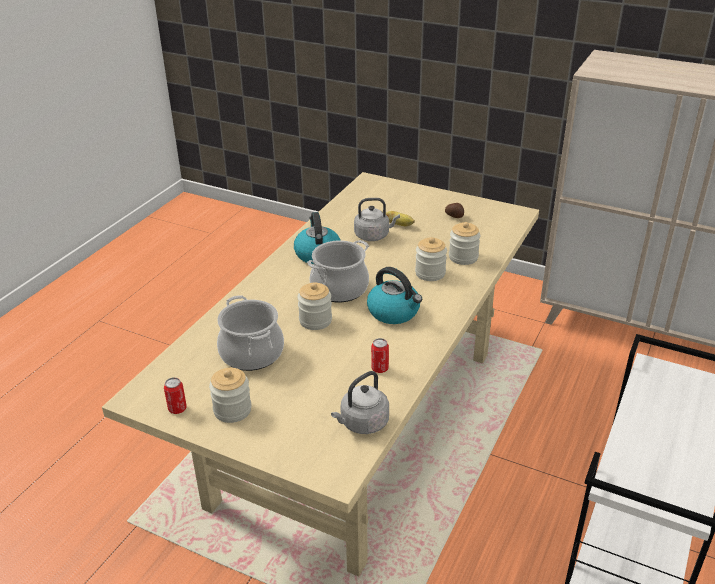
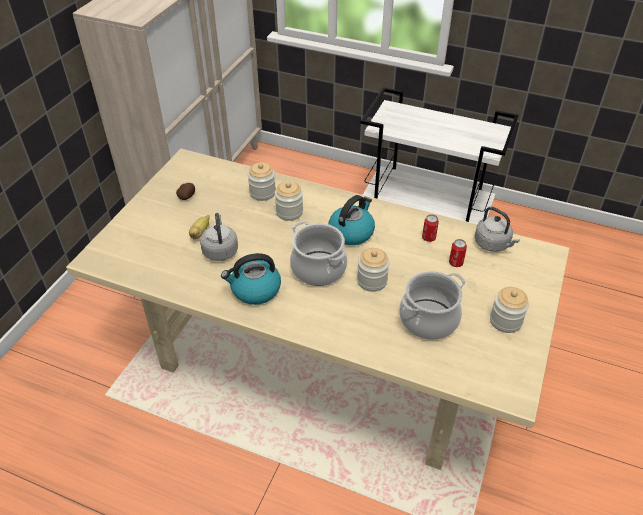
camera: 95 degrees left, 10 degrees up
(177, 409) = (517, 359): can -> can (455, 263)

